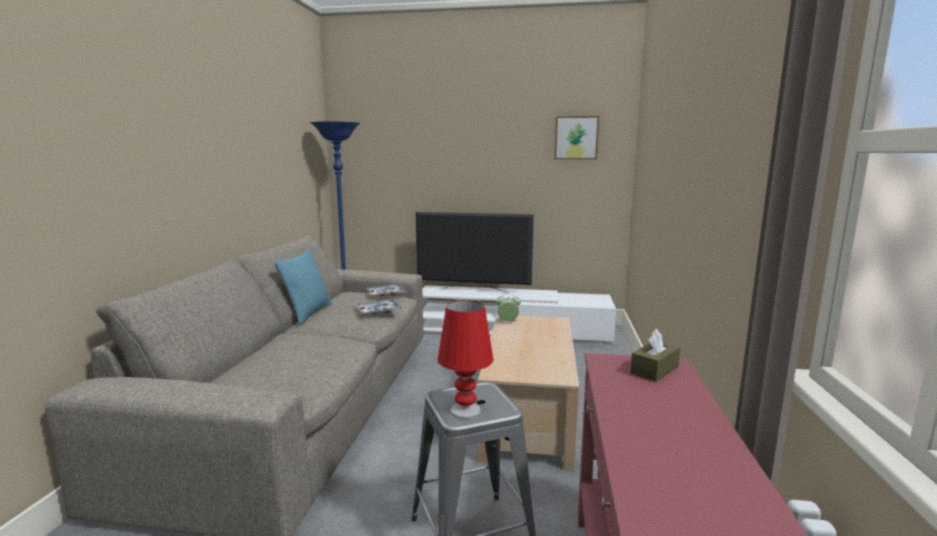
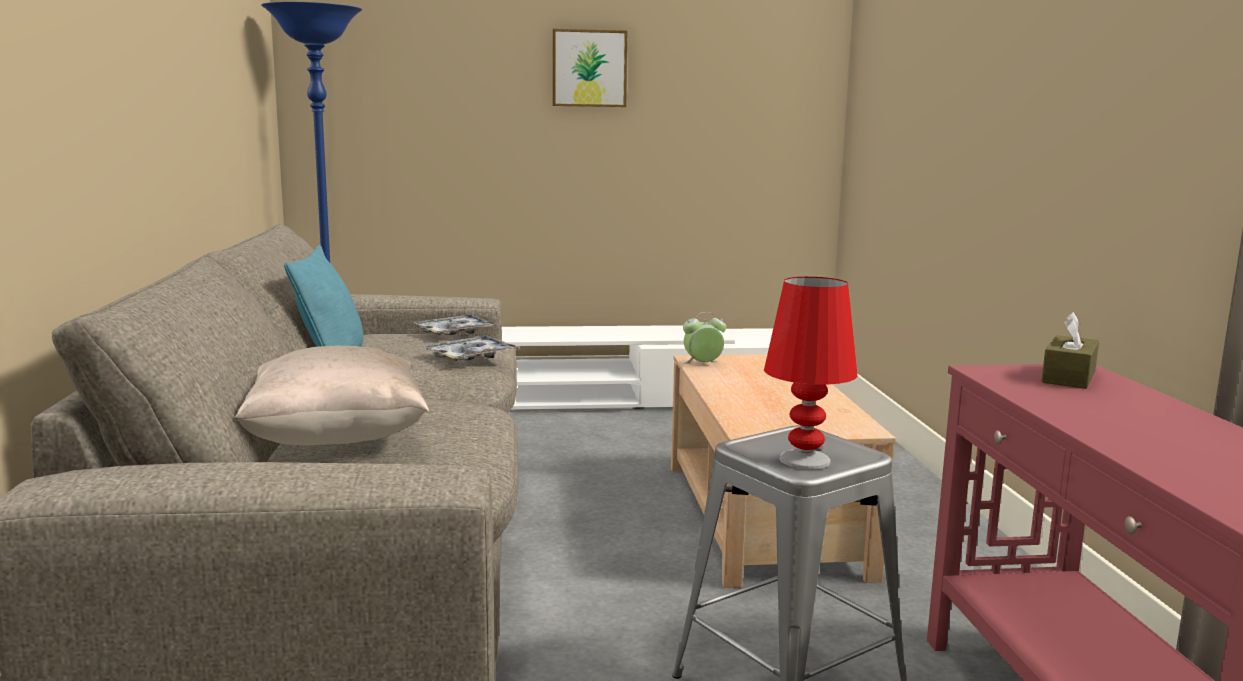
camera: 15 degrees left, 0 degrees up
(264, 362) = (336, 440): none -> beige pillow
(473, 290) = (574, 331): television -> none
(576, 138) = (750, 53): picture -> picture (589, 68)

